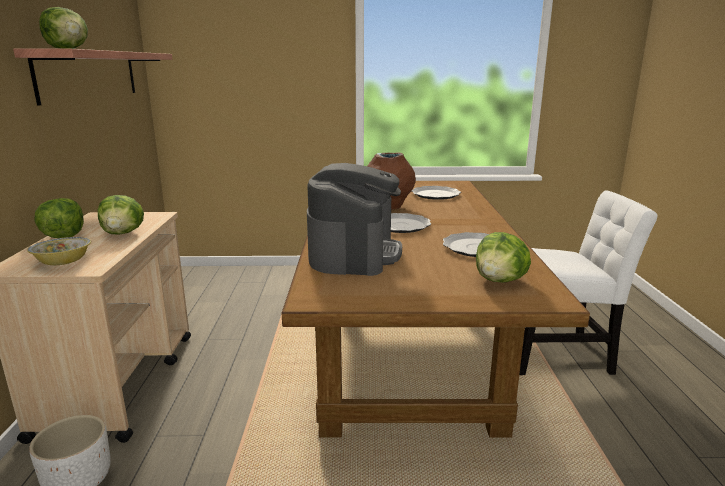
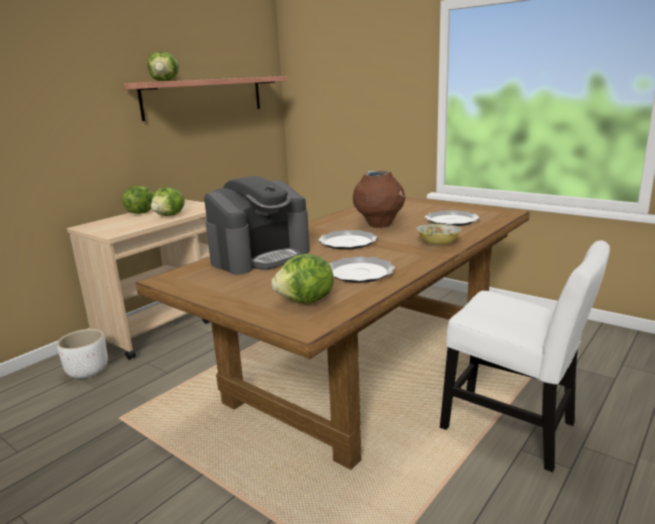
camera: 40 degrees right, 0 degrees up
(63, 262) = (109, 228): bowl -> bowl (438, 243)

